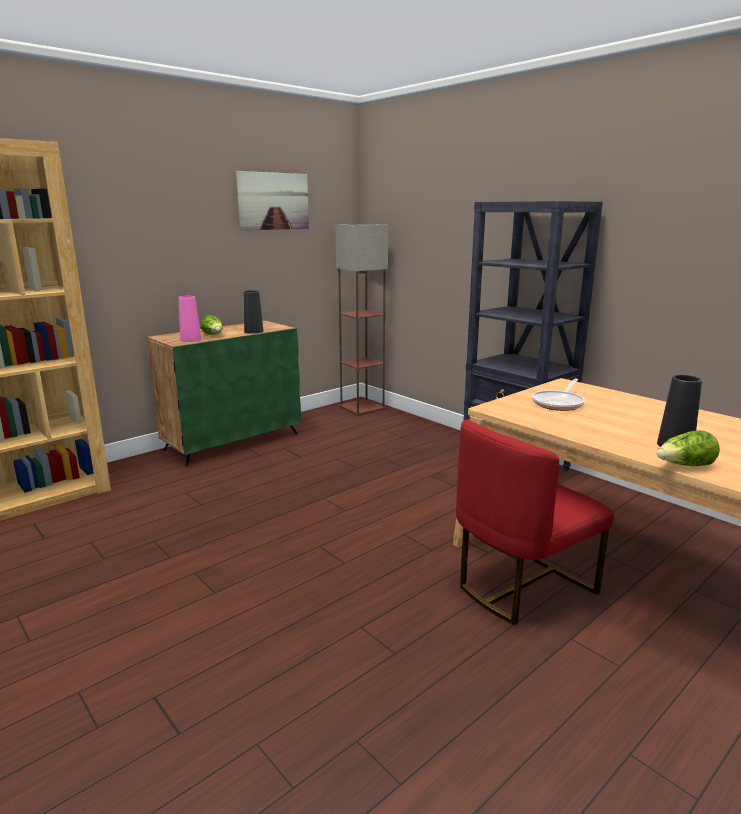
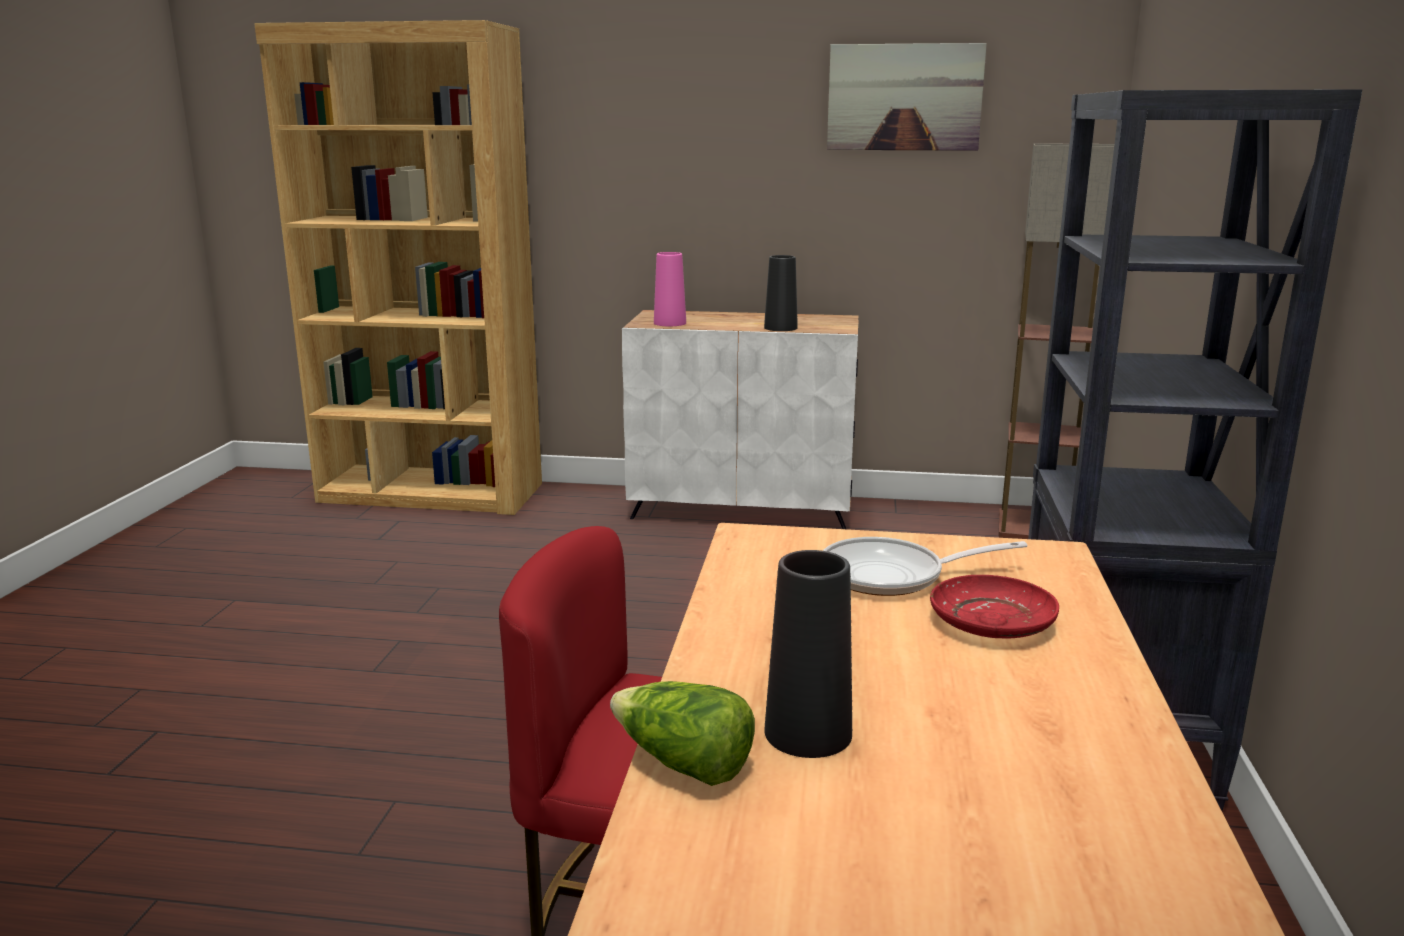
camera: 50 degrees right, 0 degrees up
(213, 335) = (716, 322): lettuce -> none
(233, 441) = (743, 509): green cabinet -> white cabinet
(613, 404) = (992, 622): none -> red plate

